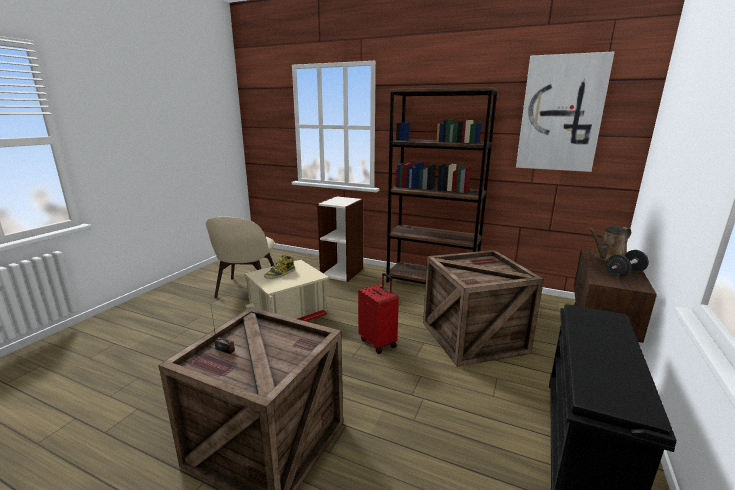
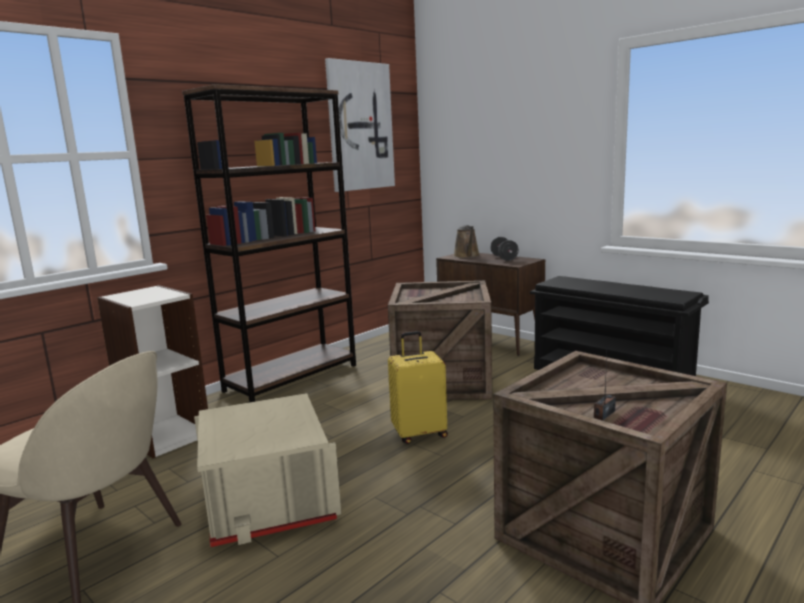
camera: 70 degrees left, 5 degrees down
(280, 274) = (250, 430): boot -> none
(378, 342) = (419, 433): red suitcase -> yellow suitcase

